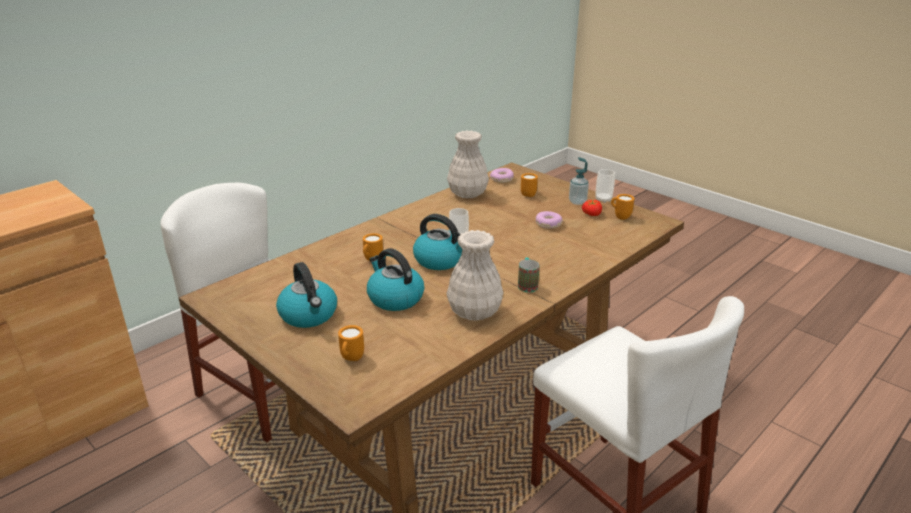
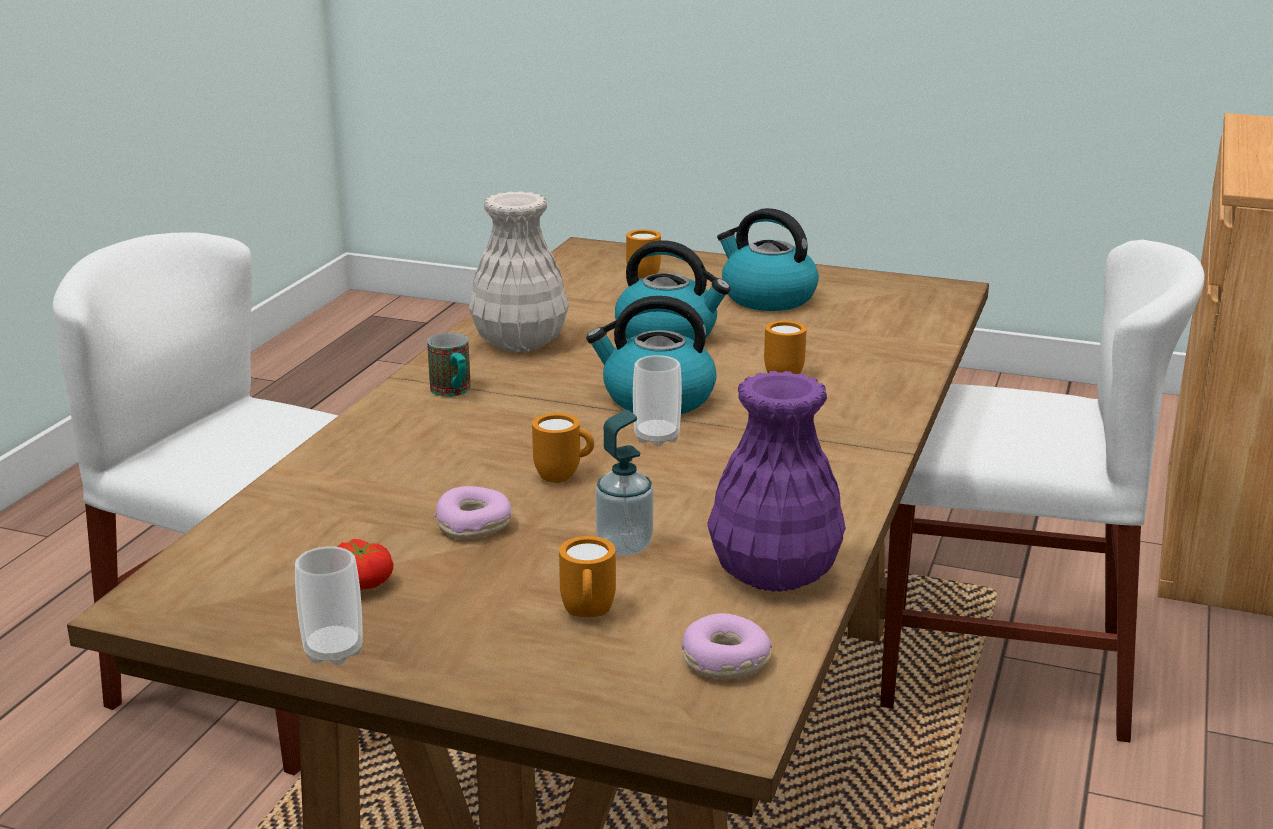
camera: 155 degrees right, 5 degrees down
(468, 194) = (772, 573): white vase -> purple vase
(577, 202) = (418, 621): soap dispenser -> soap dispenser (624, 546)
(620, 217) = (272, 594): orange mug -> orange mug (564, 477)

